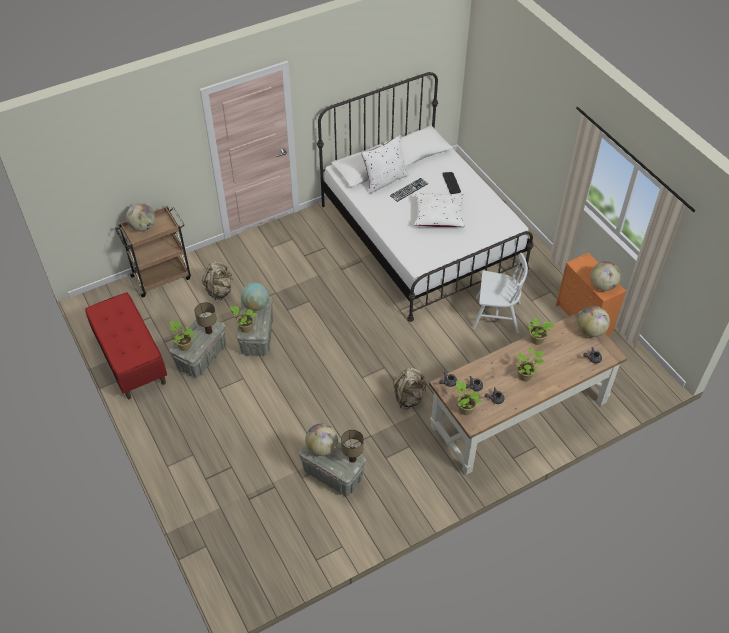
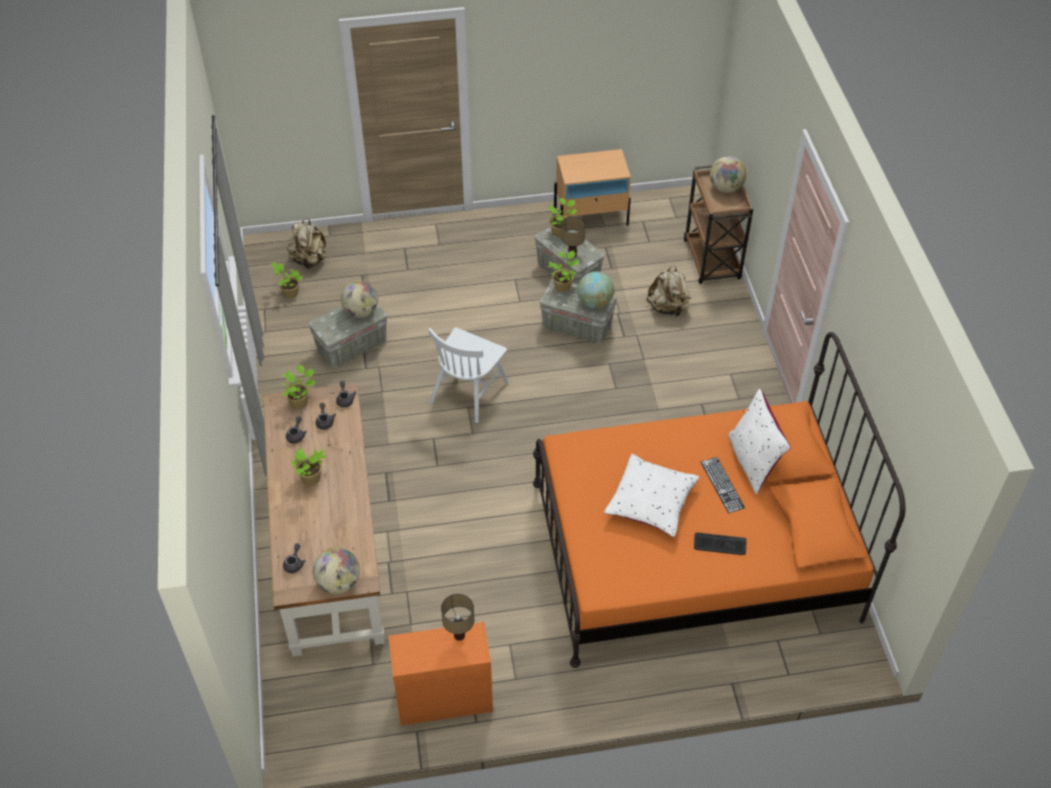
camera: 110 degrees right, 0 degrees up
(130, 359) = (591, 217): red bench -> beige nightstand
(353, 459) = (332, 333): table lamp -> table lamp (459, 636)
(409, 397) = (415, 443): beige backpack -> beige backpack (309, 260)
(421, 236) = (693, 550): white bed -> orange bed
(496, 315) = (501, 587): white chair -> white chair (469, 391)
(537, 341) = (356, 513): potted plant -> potted plant (289, 293)
(602, 285) = (417, 648): globe -> none

